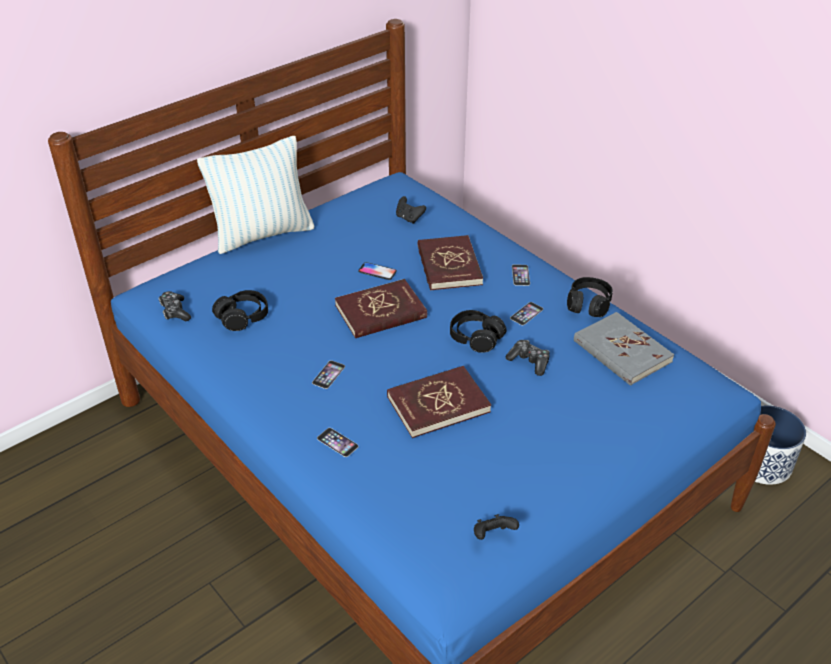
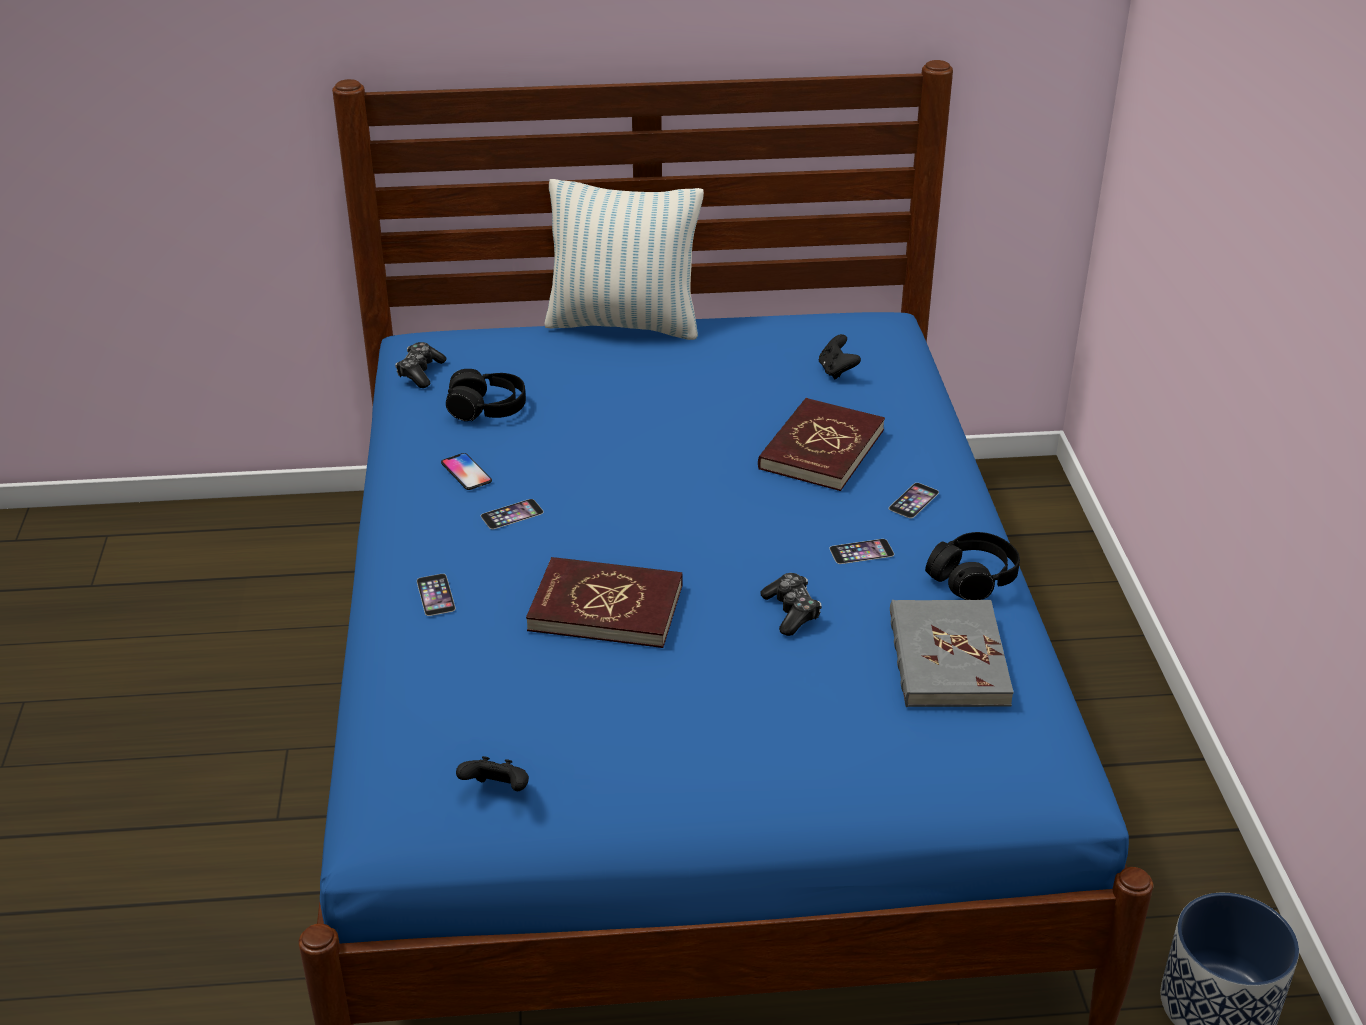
camera: 35 degrees right, 5 degrees down
(377, 272) = (714, 420): phone -> phone (466, 473)
(381, 312) = (661, 469): red book -> none
(476, 338) = (752, 552): black headphones -> none

